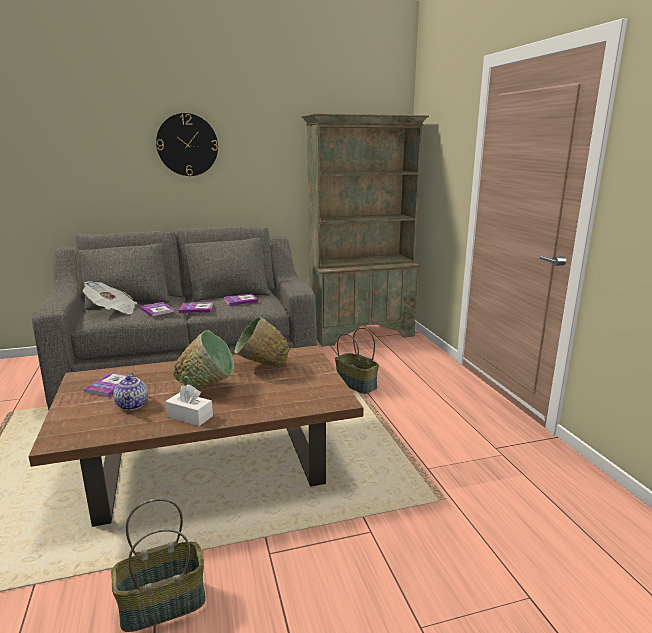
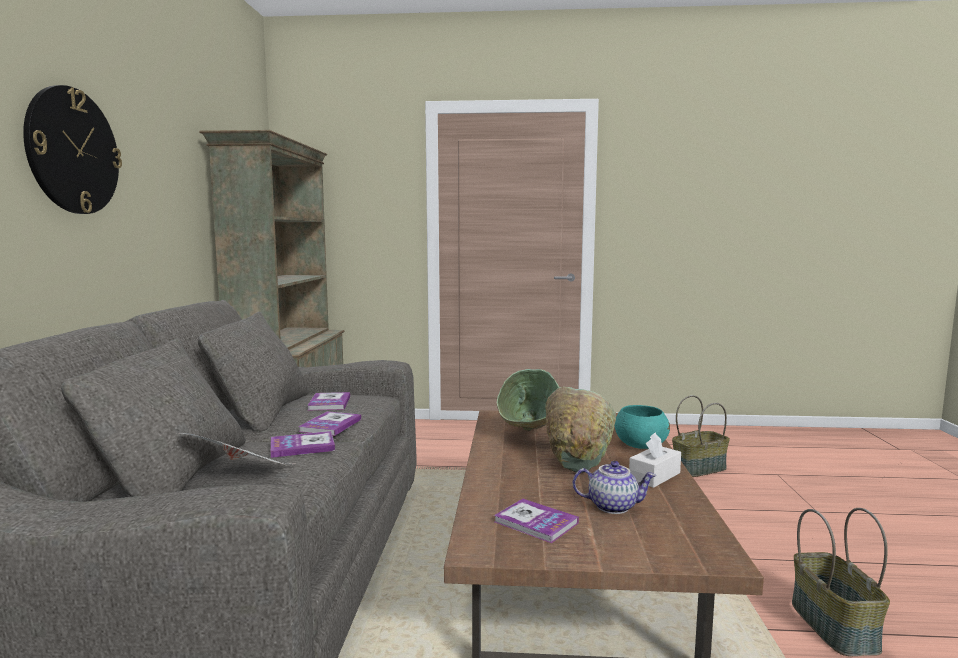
camera: 70 degrees left, 10 degrees down
(259, 408) = (640, 446): none -> turquoise bowl
(356, 384) = (436, 467): basket -> basket (698, 468)

